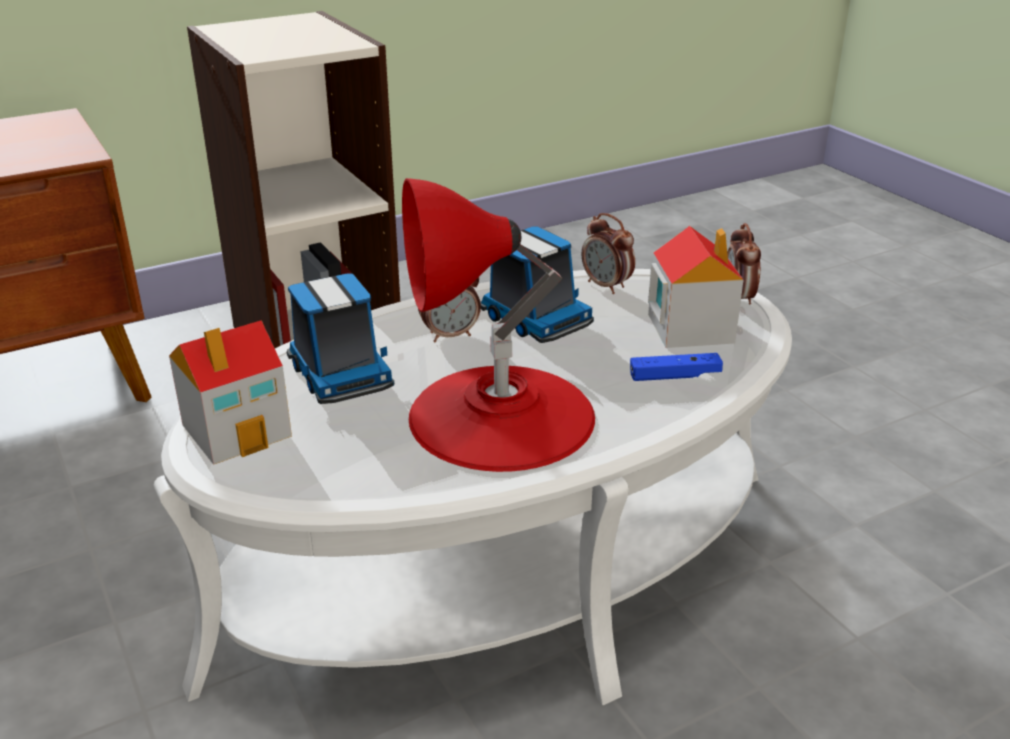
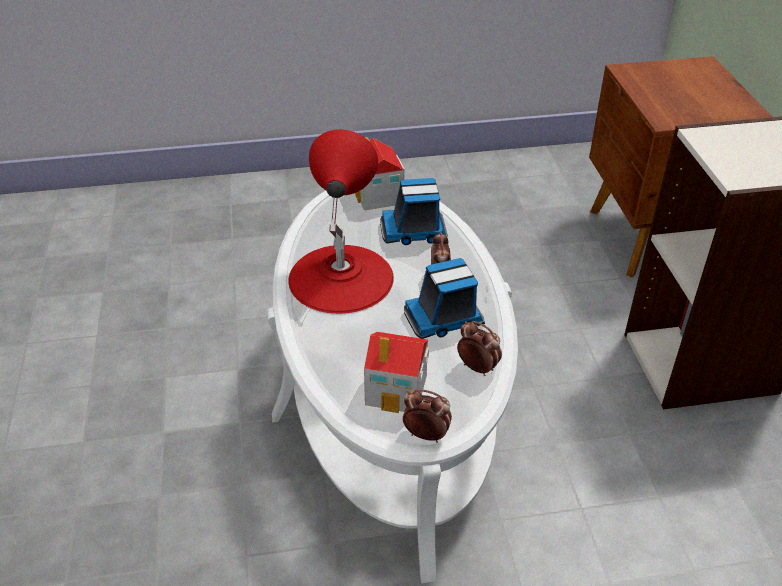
camera: 110 degrees right, 10 degrees up
(606, 286) = (477, 367): alarm clock -> alarm clock turned 60 degrees clockwise
(675, 376) = (340, 358): blue game controller -> none

